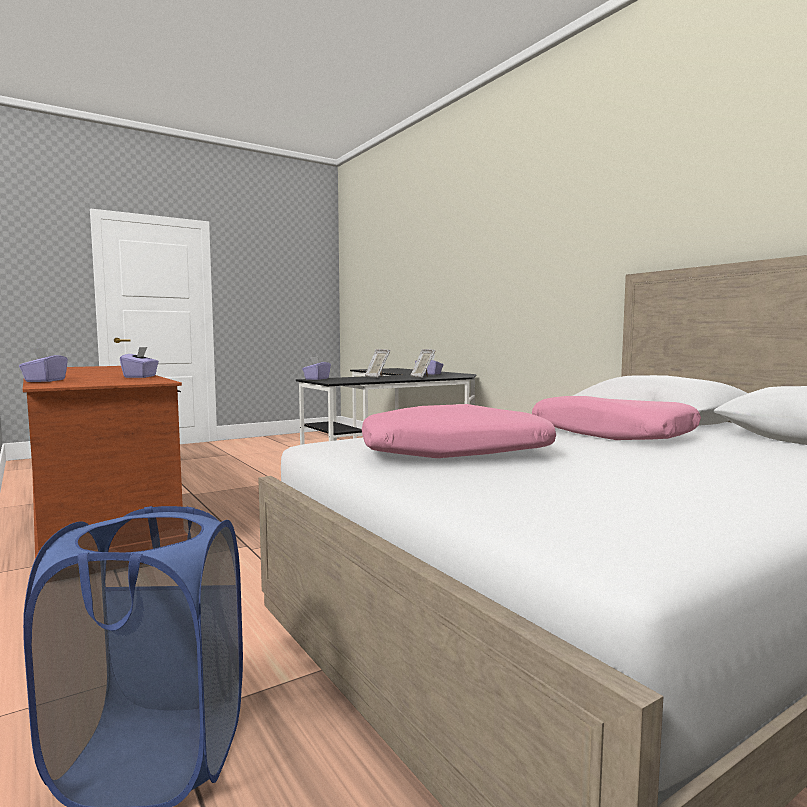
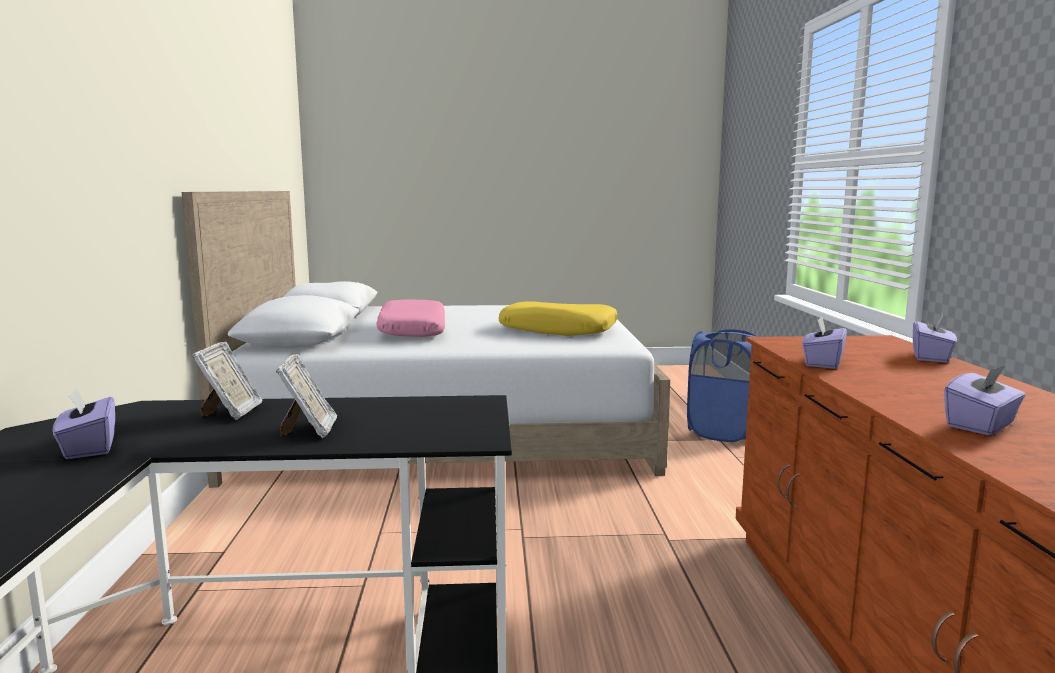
camera: 150 degrees left, 5 degrees up
(316, 379) = (468, 437): purple tissue box -> purple tissue box (981, 425)
(454, 454) = (558, 330): pink pillow -> yellow pillow

